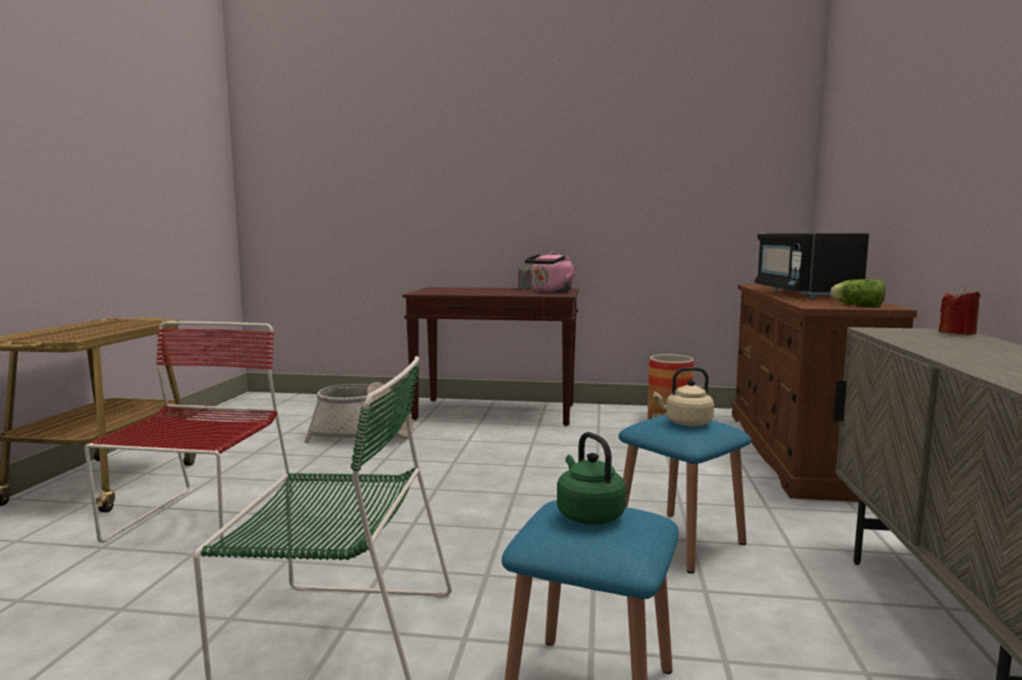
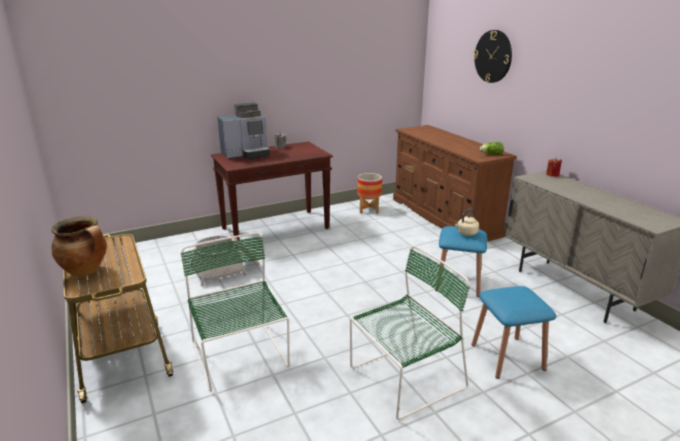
camera: 35 degrees left, 15 degrees up
(59, 330) = (86, 271): none -> cooking pot
(199, 522) = (240, 357): red chair -> green chair
(465, 289) = (246, 154): none -> coffee machine
(550, 292) = (306, 150): pink kettle -> none
(588, 515) = (513, 295): green kettle -> none
(804, 294) = (448, 141): black microwave -> none
(890, 119) = (493, 56): none -> wall clock

